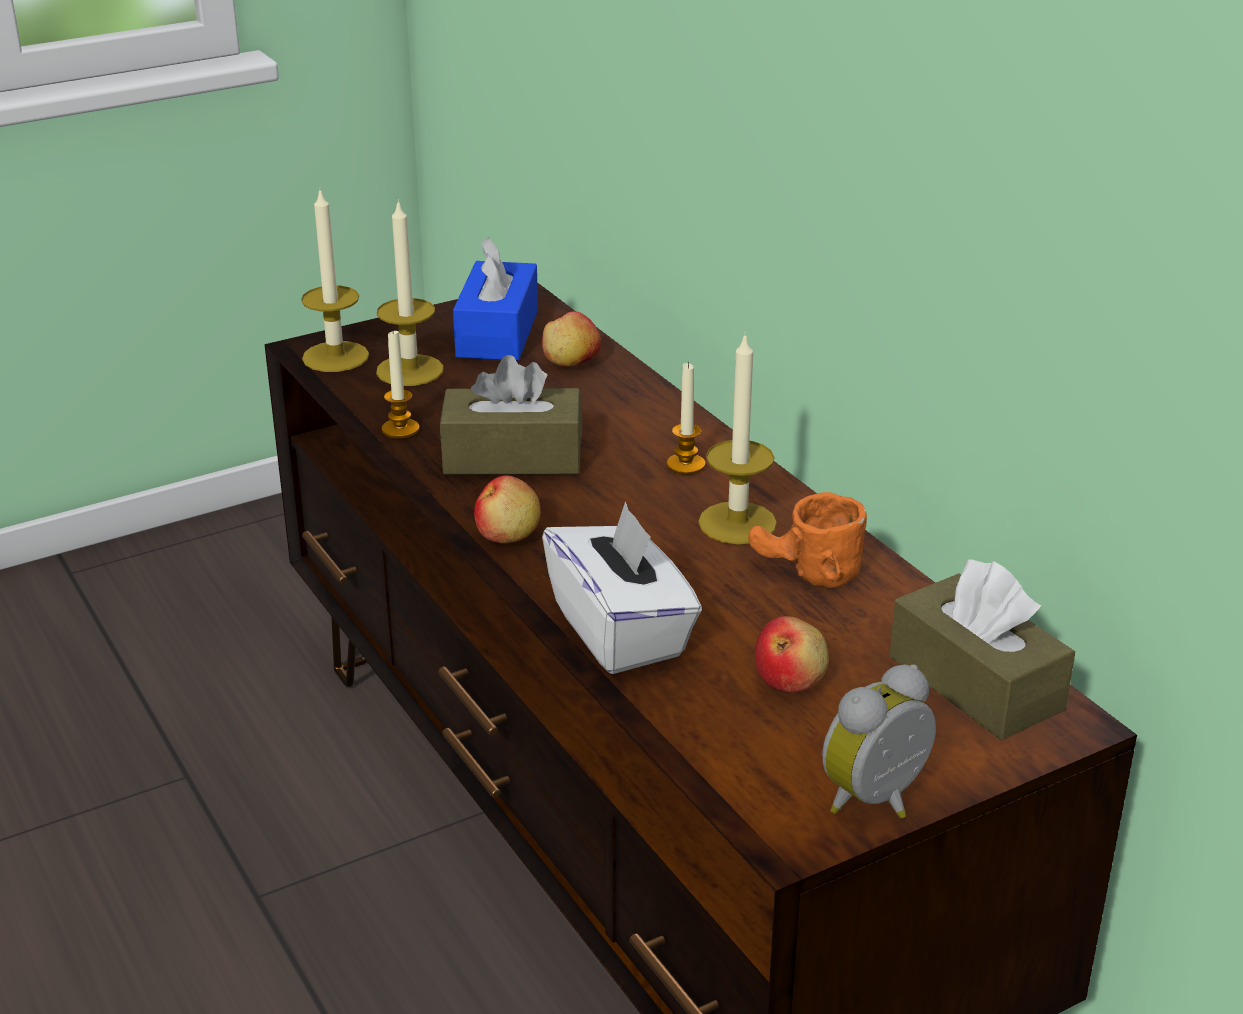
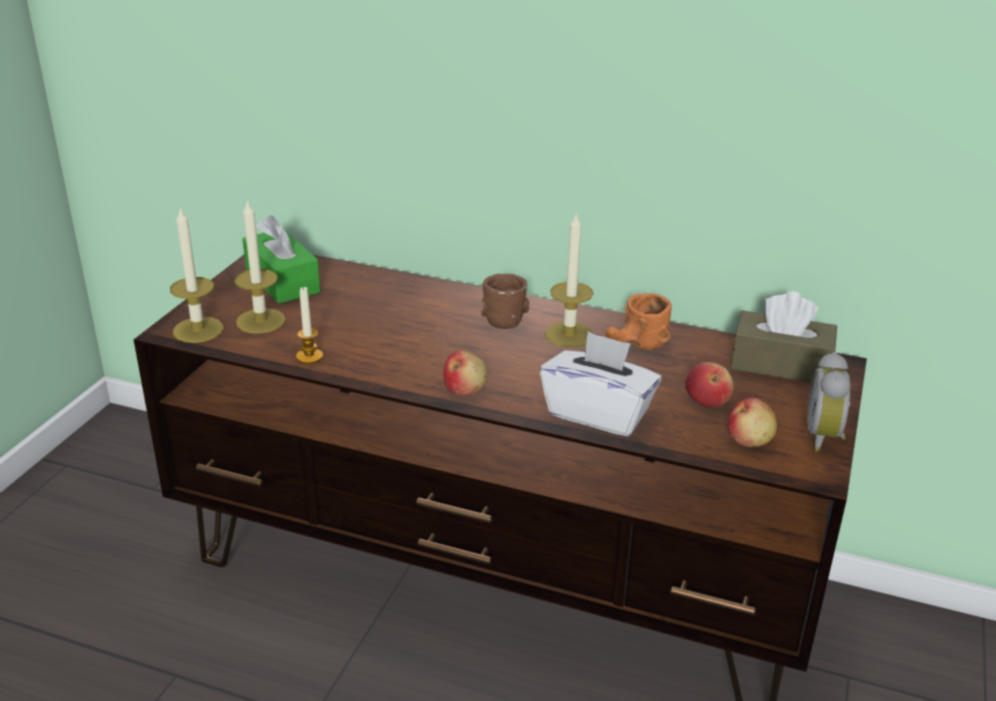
camera: 40 degrees left, 0 degrees up
(497, 333) = (282, 281): blue tissue box -> green tissue box
(513, 457) = (400, 347): brown tissue box -> none
(571, 363) = (353, 283): apple -> apple (750, 440)
(685, 465) = (499, 315): candle -> brown mug

